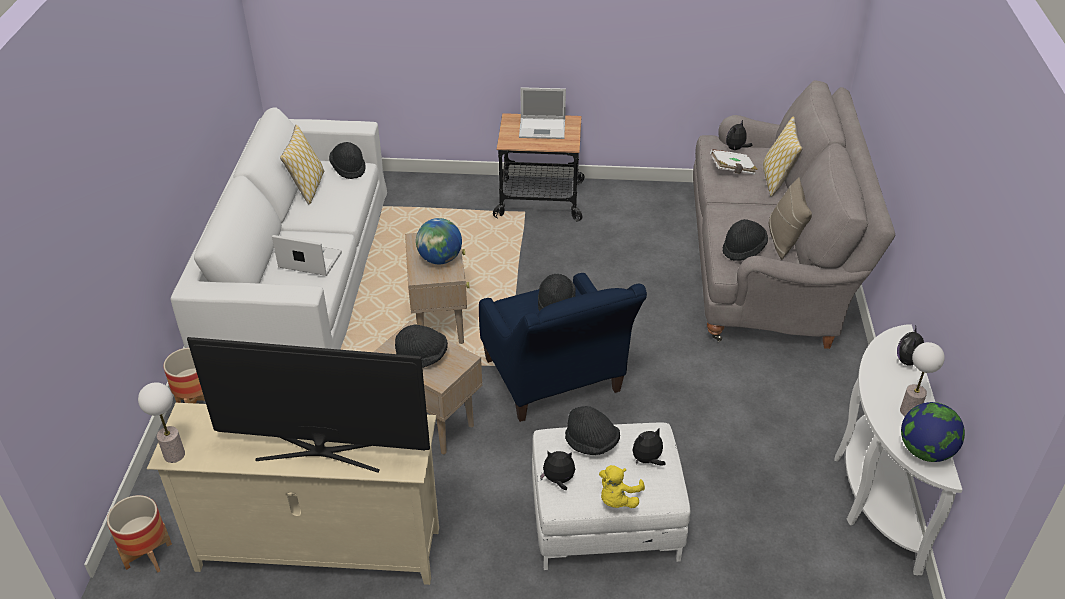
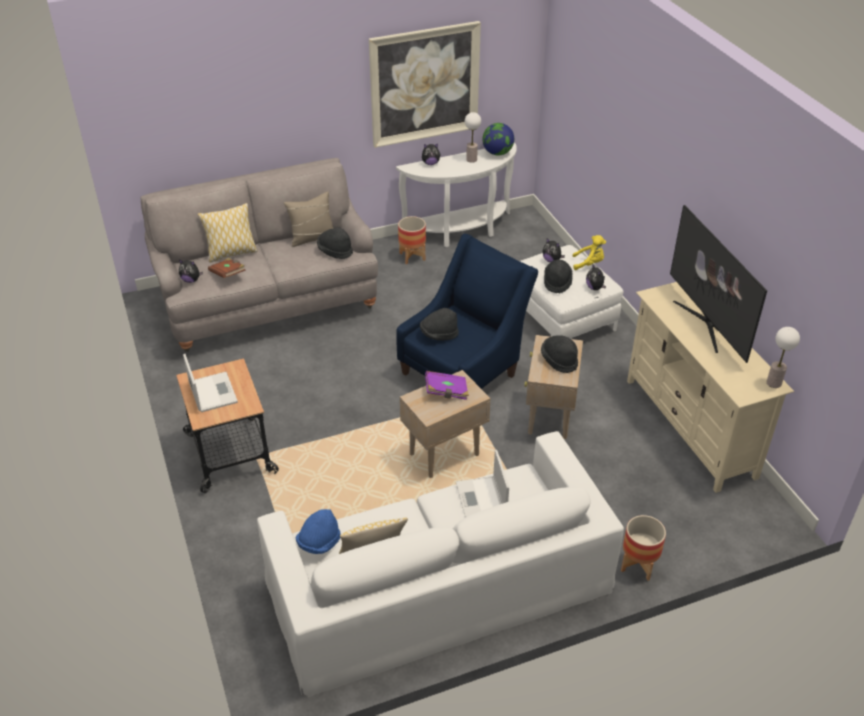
camera: 115 degrees left, 0 degrees up
(148, 556) = (772, 509): planter -> planter (412, 257)
(349, 168) = (319, 542): black hat -> blue hat
(440, 259) = (446, 392): globe -> purple book
(732, 170) = (228, 274): white book -> brown book
(963, 256) = (424, 84): none -> picture

